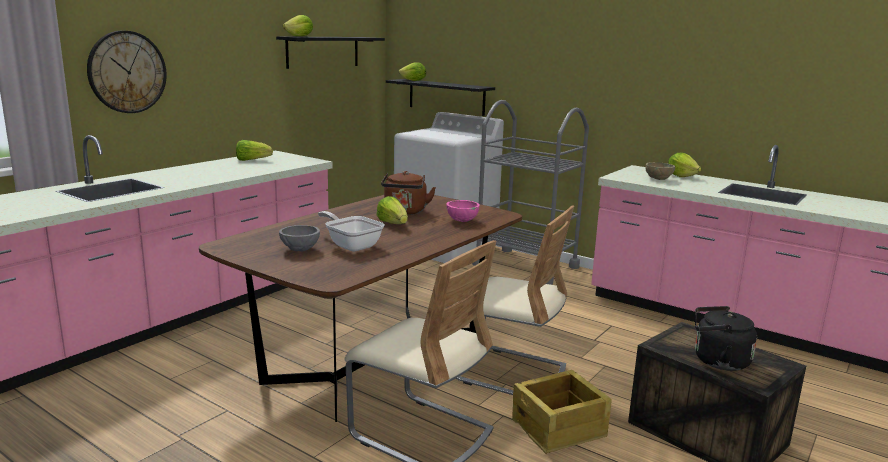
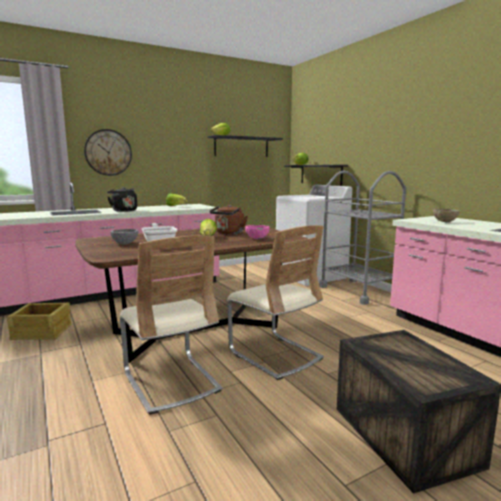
camera: 25 degrees right, 5 degrees down
(559, 428) = (274, 400): crate -> crate (42, 332)
(681, 176) = (471, 221): lettuce -> none
(717, 361) = (402, 363): black kettle -> black kettle (123, 210)

